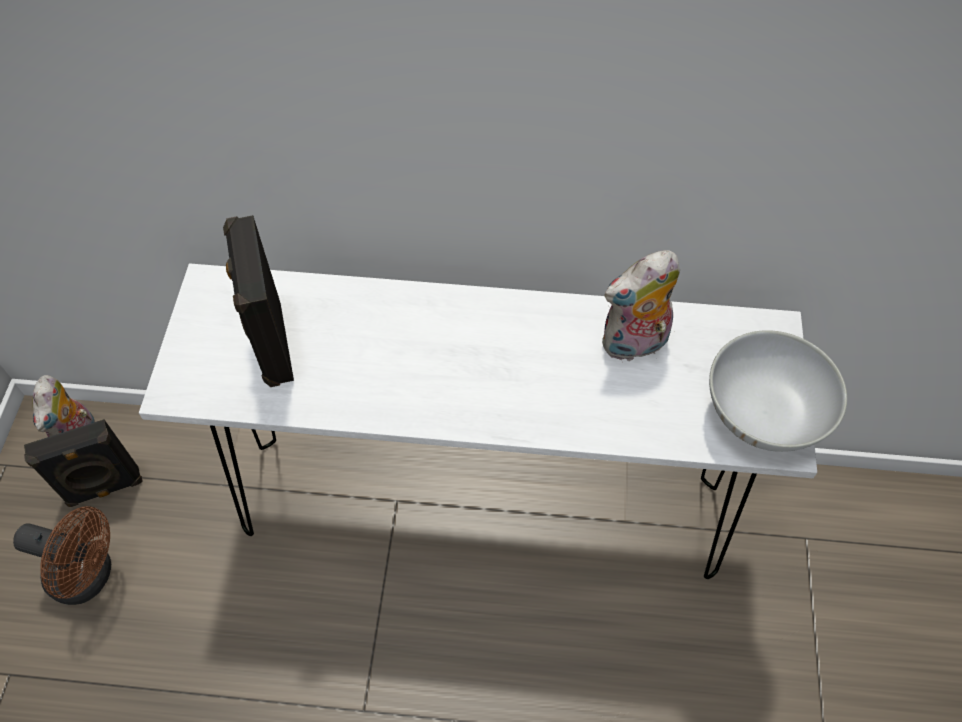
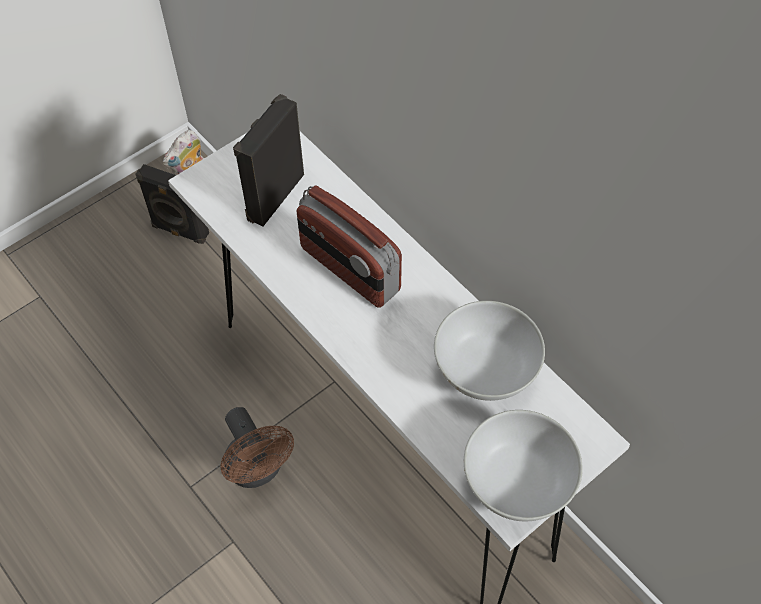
camera: 45 degrees right, 0 degrees up
(90, 576) = (126, 276): brown fan -> brown fan (258, 470)
(421, 355) = (349, 270): none -> radio
(634, 345) = (486, 370): plush toy -> white bowl

